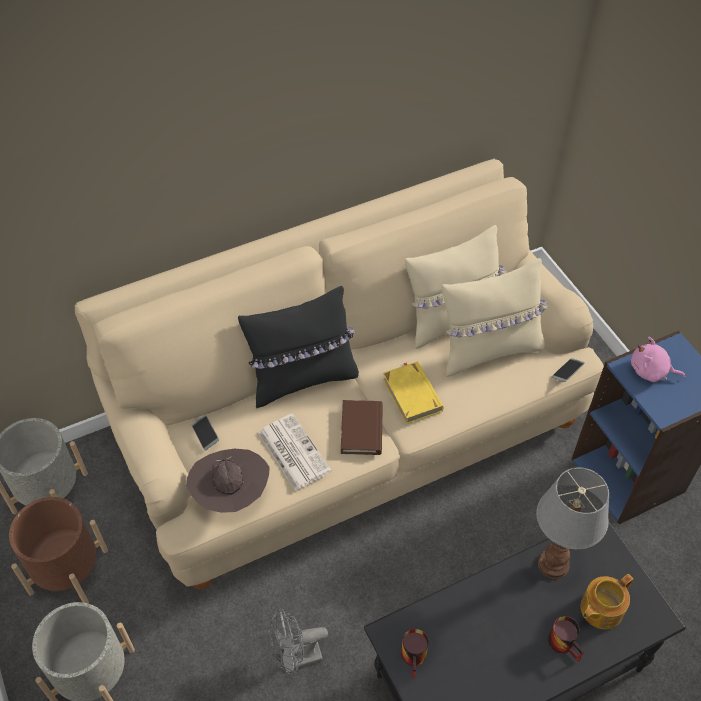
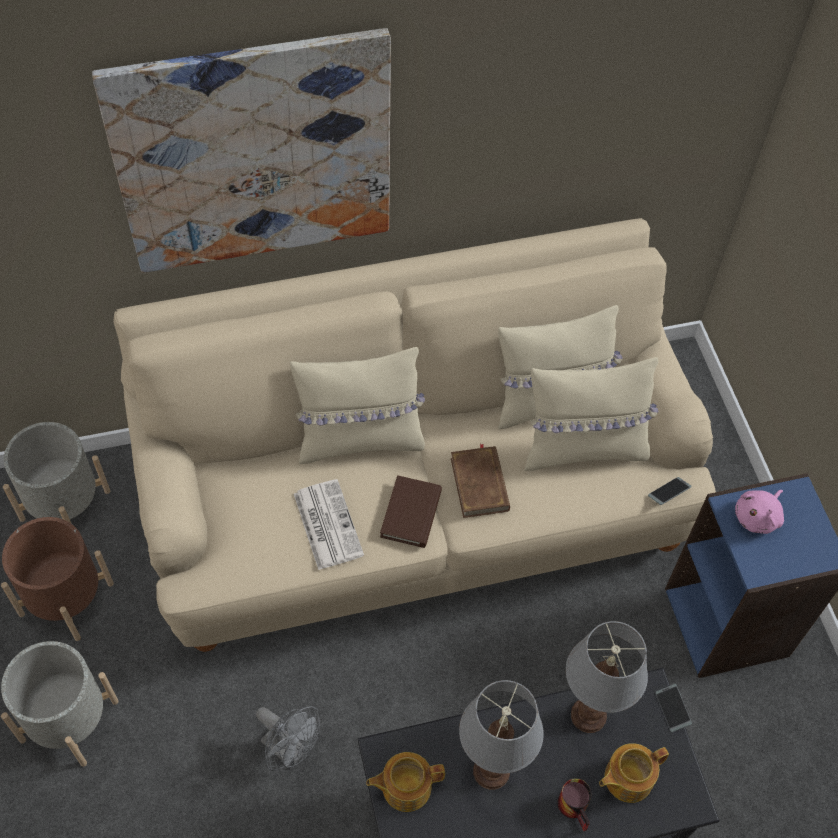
camera: 10 degrees right, 5 degrees up
(180, 140) = (254, 154): none -> picture
(205, 434) = (235, 484): phone -> phone (672, 709)
(231, 494) = (246, 559): brown hat -> none
(296, 658) = (290, 750): grey fan -> grey fan turned 135 degrees counterclockwise
(302, 379) = (360, 440): black pillow -> beige pillow
(412, 394) = (480, 484): yellow book -> brown book
(416, 658) = (405, 786): mug -> teapot
(485, 627) = (491, 769): none -> table lamp
(651, 371) = (758, 517): pink plush toy -> pink plush toy turned 75 degrees counterclockwise

